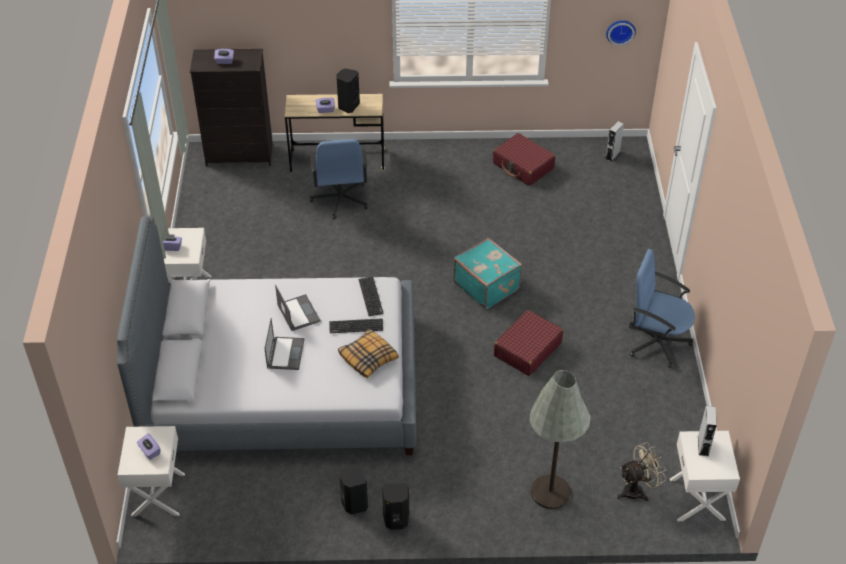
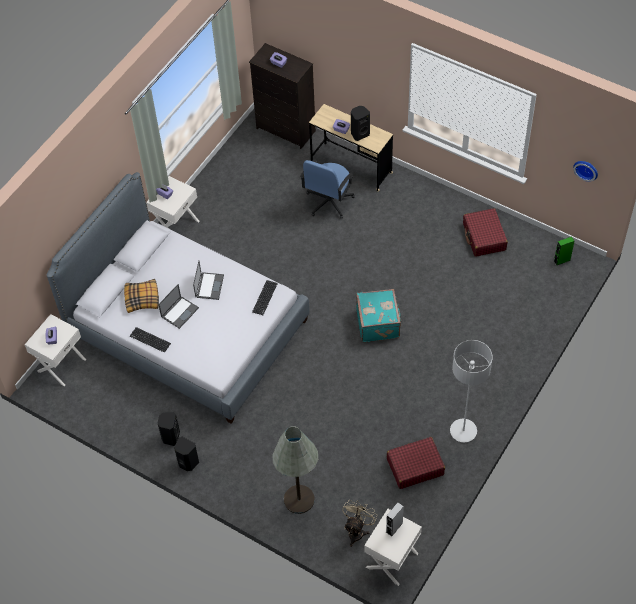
camera: 35 degrees right, 10 degrees up
(356, 326) = (238, 315): keyboard -> keyboard (150, 340)
(368, 358) = (229, 343): pillow -> pillow (142, 298)
(527, 349) = (367, 388): red suitcase -> red suitcase (415, 466)
(612, 155) = (562, 260): grey speaker -> green speaker
(637, 490) = (357, 531): beige fan -> beige fan turned 75 degrees counterclockwise
(656, 342) = (463, 431): blue office chair -> grey floor lamp

